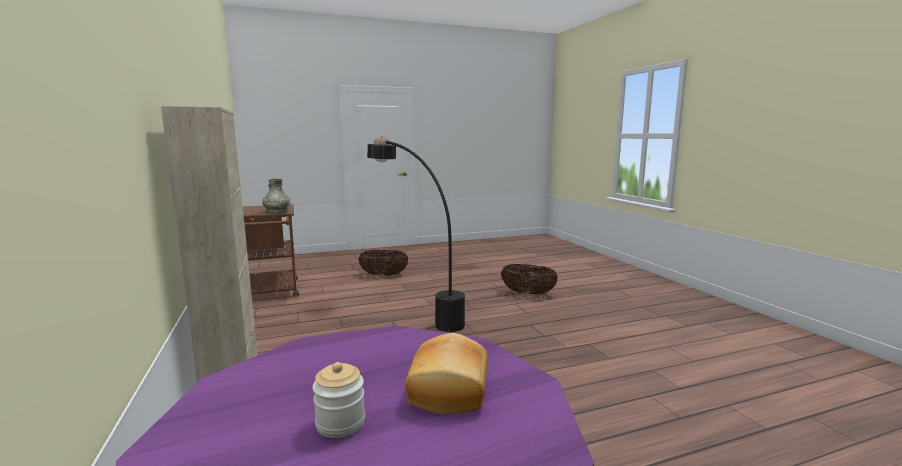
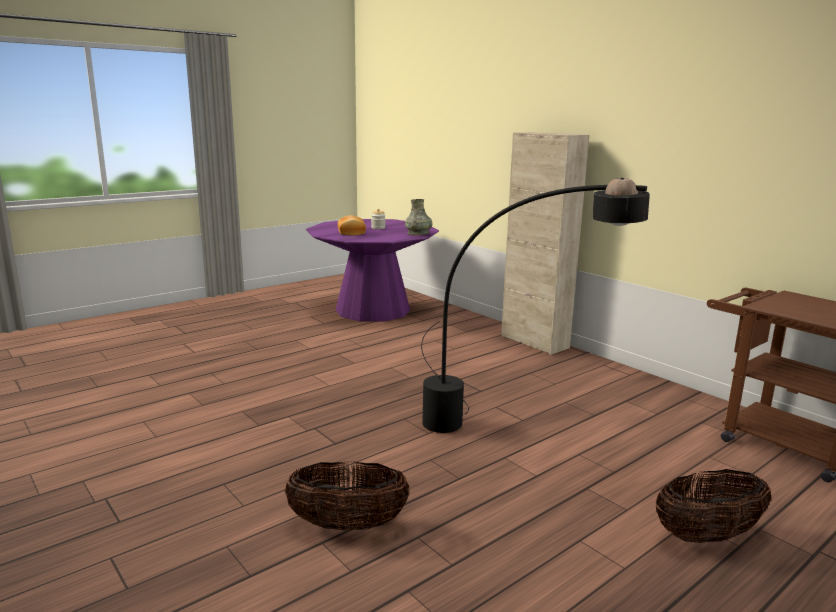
camera: 160 degrees right, 5 degrees up
(276, 211) = (772, 303): grey vase -> grey vase (418, 234)

